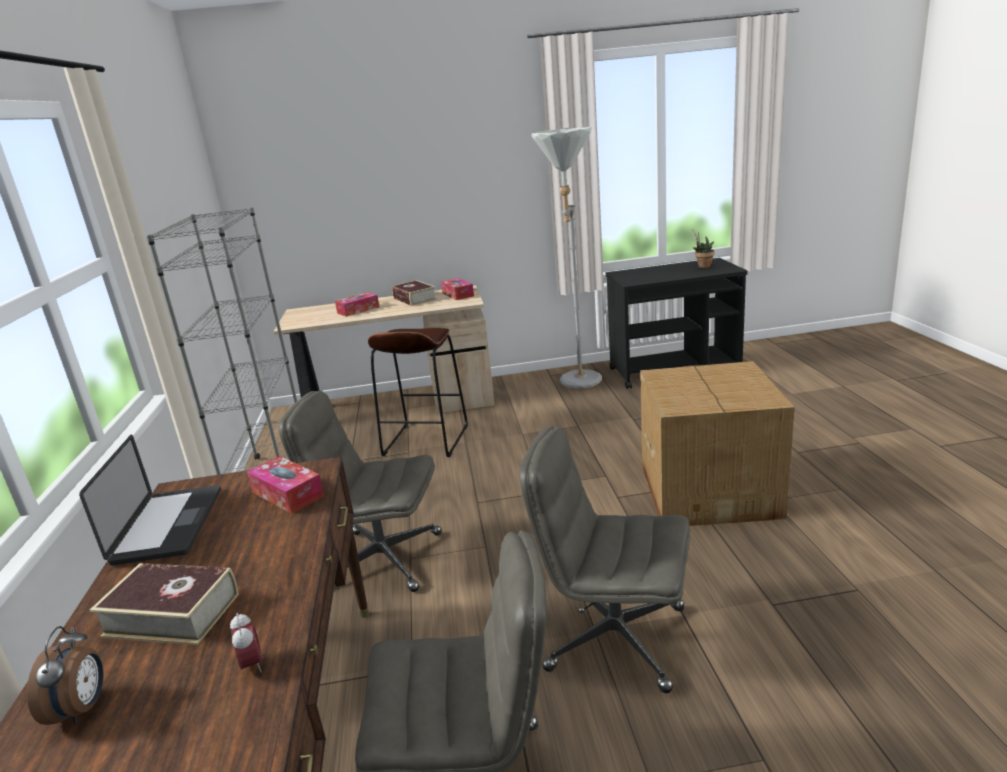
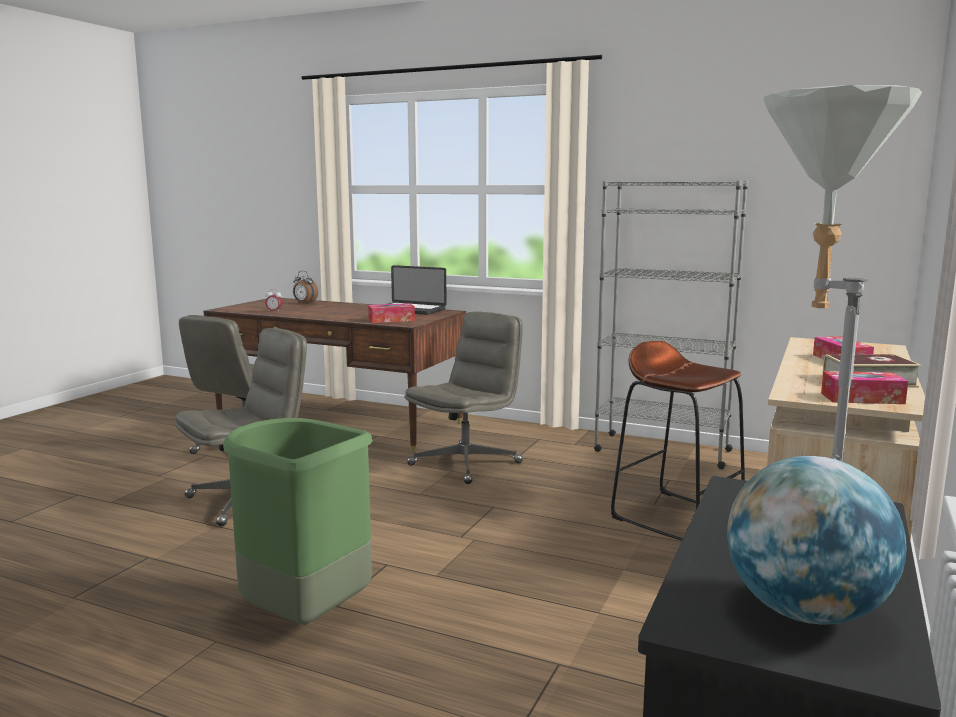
camera: 120 degrees right, 10 degrees down
(172, 615) = (331, 308): book -> none
(702, 266) = (805, 612): potted plant -> globe
(710, 490) = (302, 616): cardboard box -> green trash can

